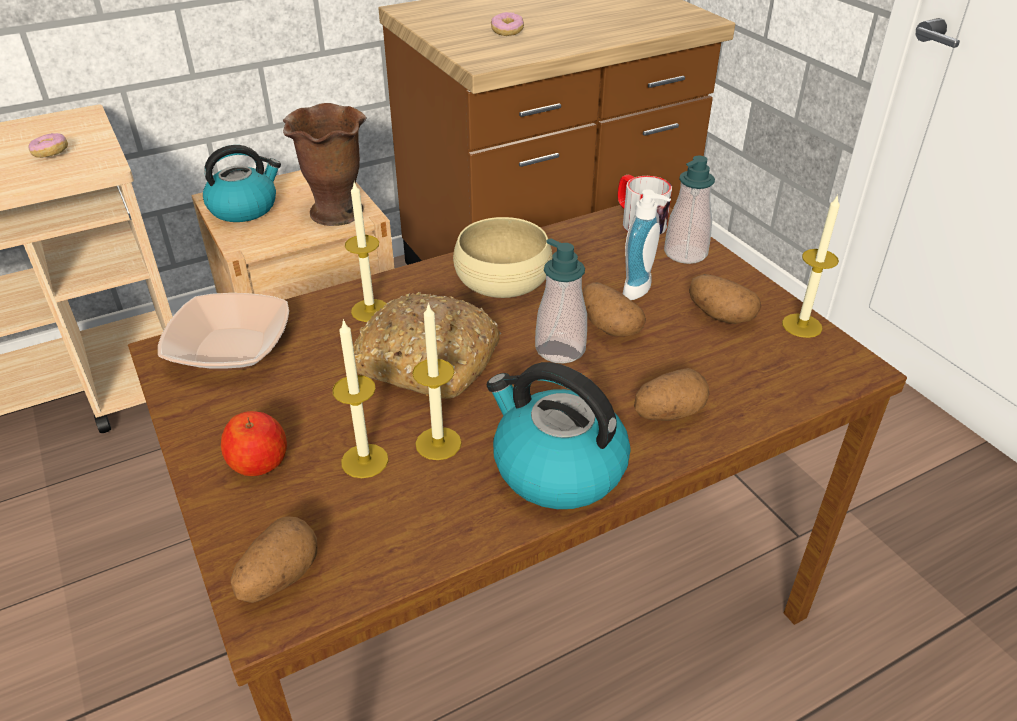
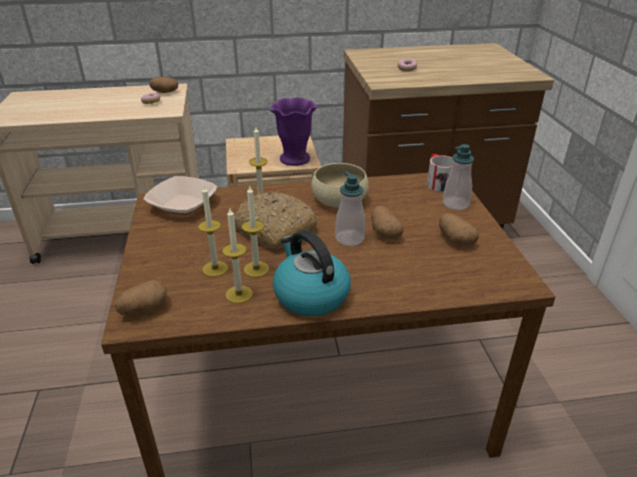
camera: 20 degrees right, 5 degrees down
(244, 208) = (248, 149): kettle -> none
(259, 462) = (165, 258): apple -> none
(336, 213) = (294, 159): brown vase -> purple vase
(641, 291) = (415, 218): soap dispenser -> none
(668, 413) = (390, 282): potato -> potato (165, 92)
(802, 325) = (503, 255): candle -> candle (239, 294)

